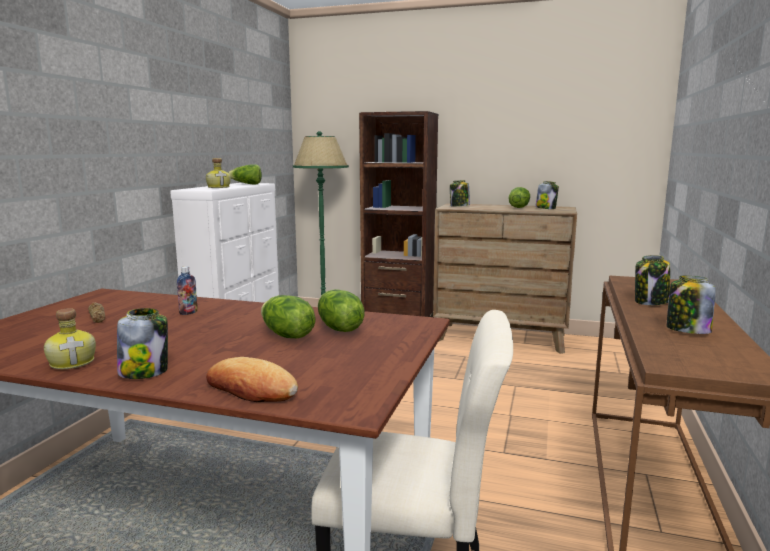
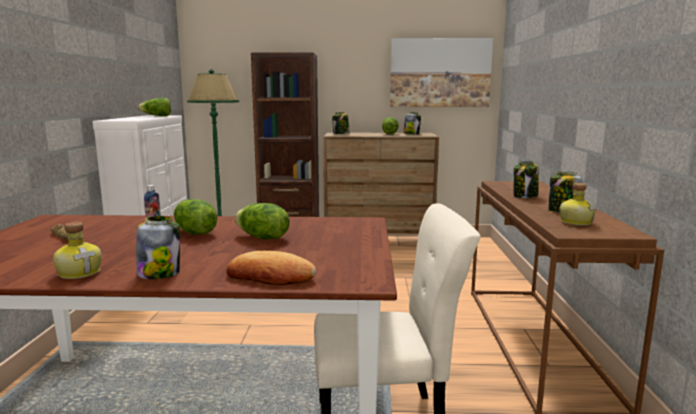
camera: 15 degrees left, 0 degrees up
(219, 187) = (137, 118): bottle -> bottle (575, 222)
(338, 328) = (302, 230): lettuce -> lettuce (194, 233)
(588, 133) = (440, 73): none -> picture

